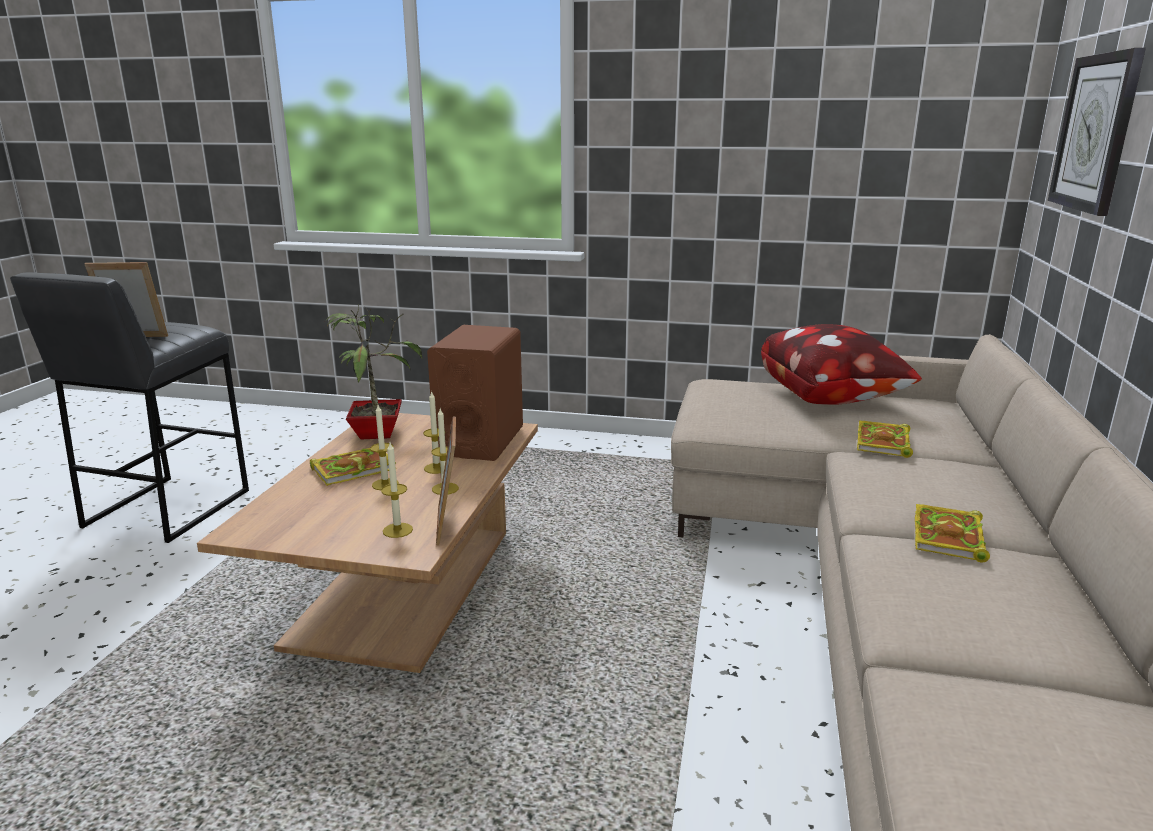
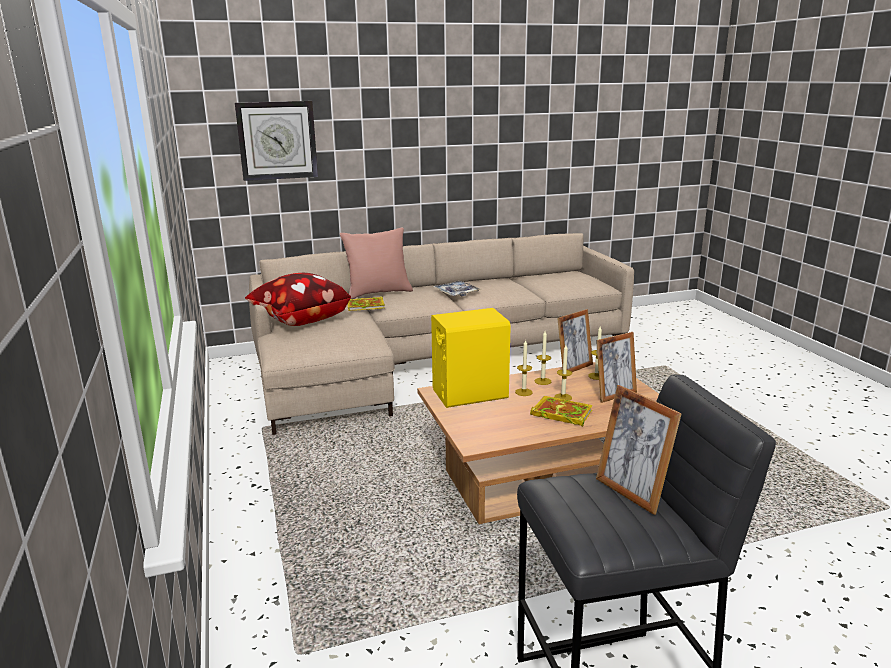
camera: 120 degrees left, 0 degrees up
(330, 517) = (614, 395): none -> picture frame
(377, 432) = (501, 432): potted plant -> none
(480, 441) = (469, 394): brown speaker -> yellow speaker
(949, 538) = (456, 293): book -> tray
(984, 470) = (378, 293): none -> pink pillow

